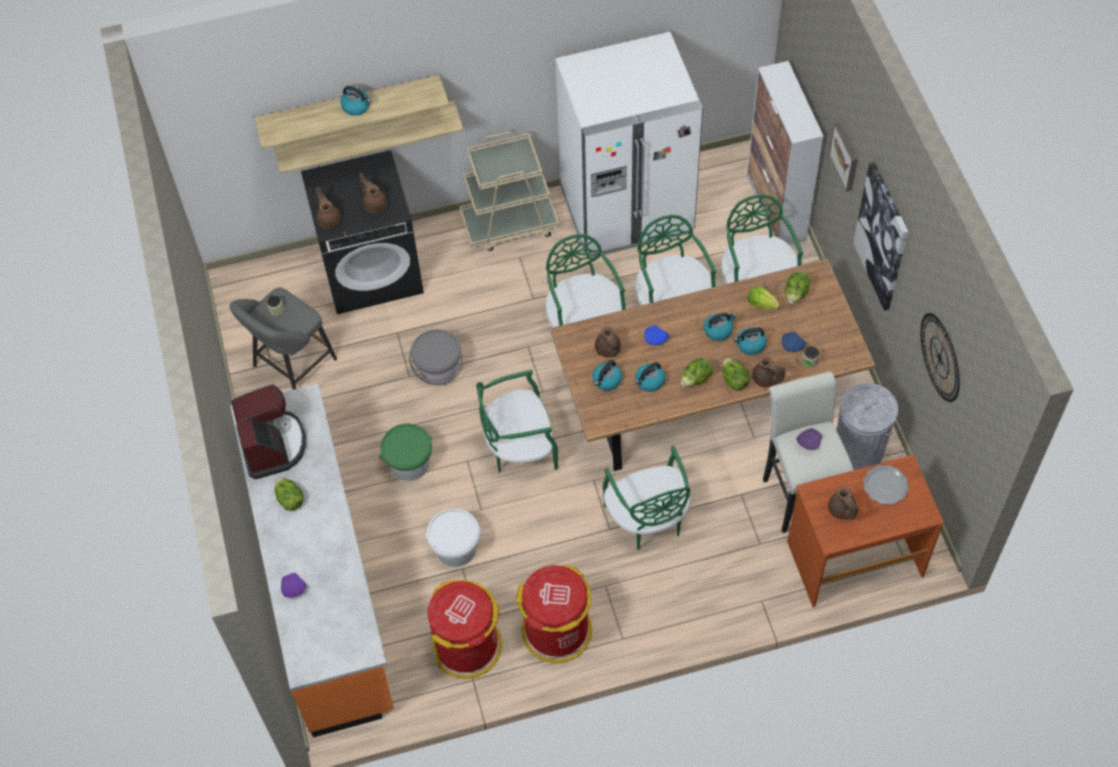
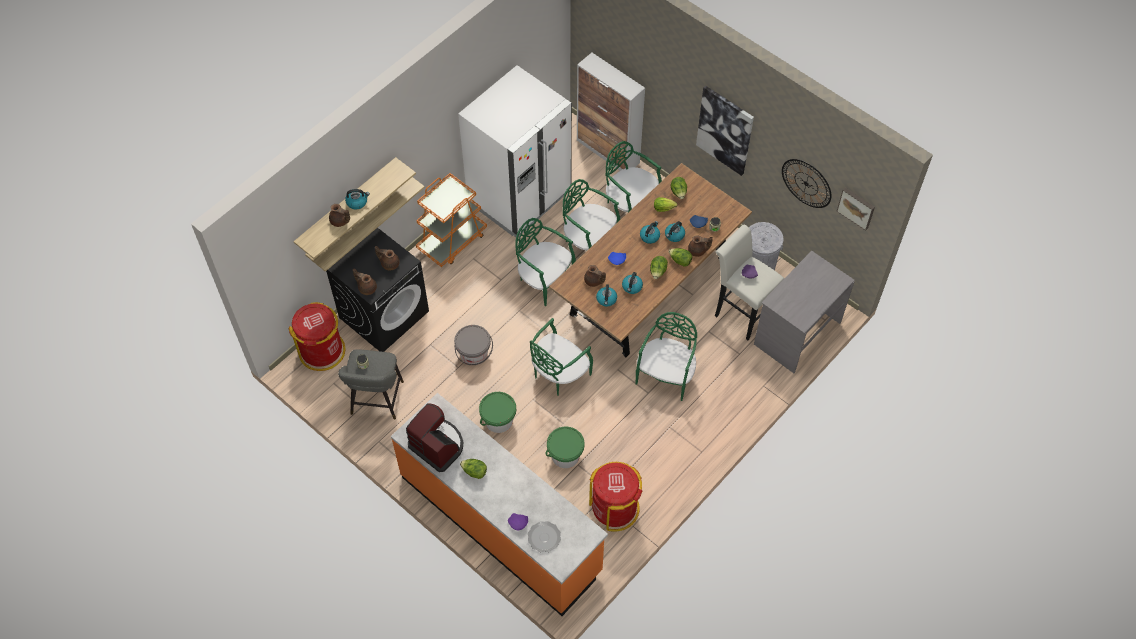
camera: 35 degrees left, 0 degrees up
(456, 549) = (565, 455): white bucket -> green bucket
(510, 224) = (452, 241): beige cart -> orange cart
(557, 631) = (661, 469): red trash can -> red trash can (322, 351)
(647, 519) = (666, 375): green chair -> green chair turned 105 degrees counterclockwise
(841, 510) = (796, 302): brown teapot -> brown teapot (340, 221)
(846, 156) = (671, 92): picture -> picture (856, 207)
(854, 557) = (796, 332): brown desk -> grey desk
(885, 486) = (809, 276): plate -> plate (544, 537)

